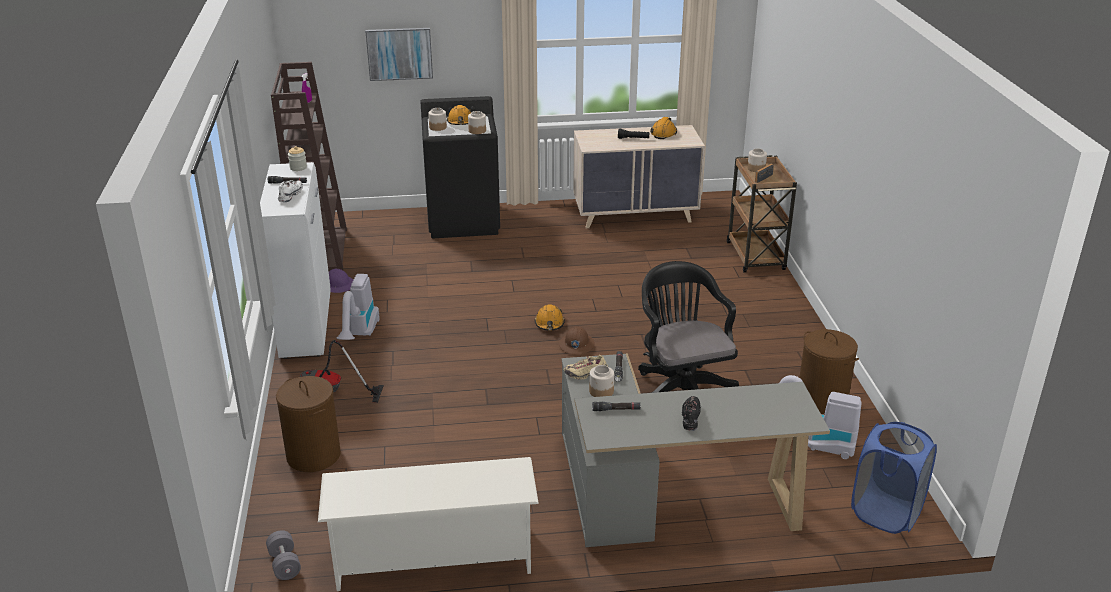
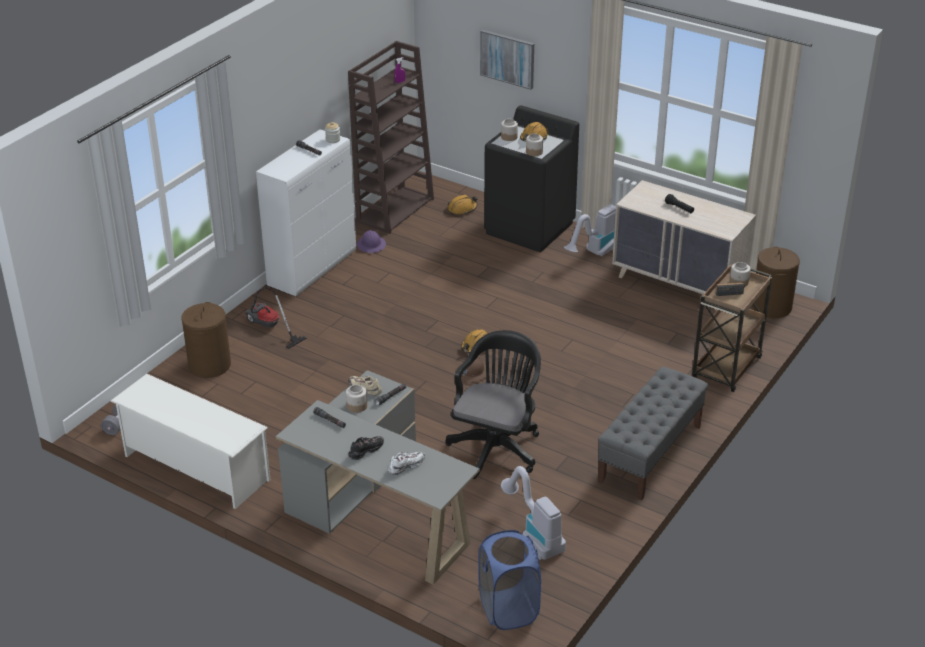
camera: 40 degrees right, 5 degrees up
(290, 196) = (297, 162): white shoe -> white shoe (406, 466)
(359, 335) = (337, 292): vacuum cleaner -> vacuum cleaner (594, 253)
(663, 133) = (715, 213): orange hard hat -> orange hard hat (462, 209)
(798, 338) = (650, 454): none -> grey bench
(821, 404) = (585, 512): brown laundry basket -> brown laundry basket (771, 307)

